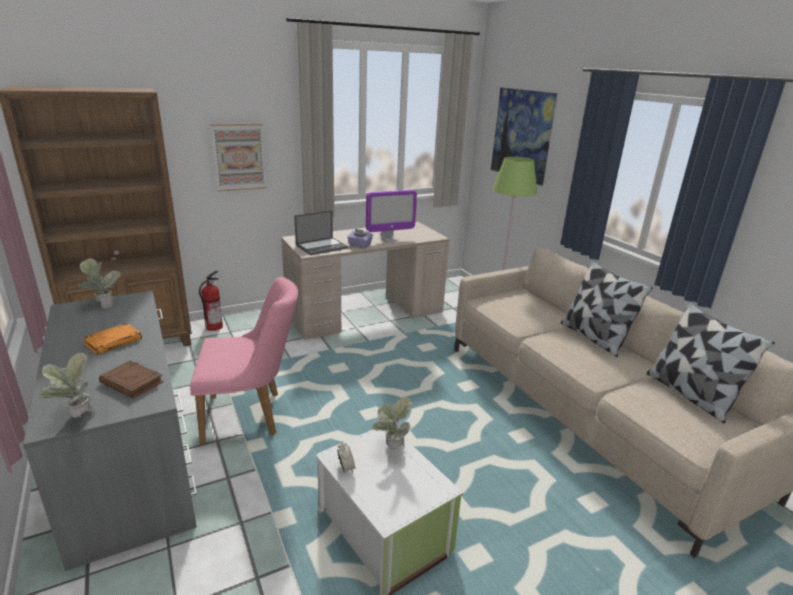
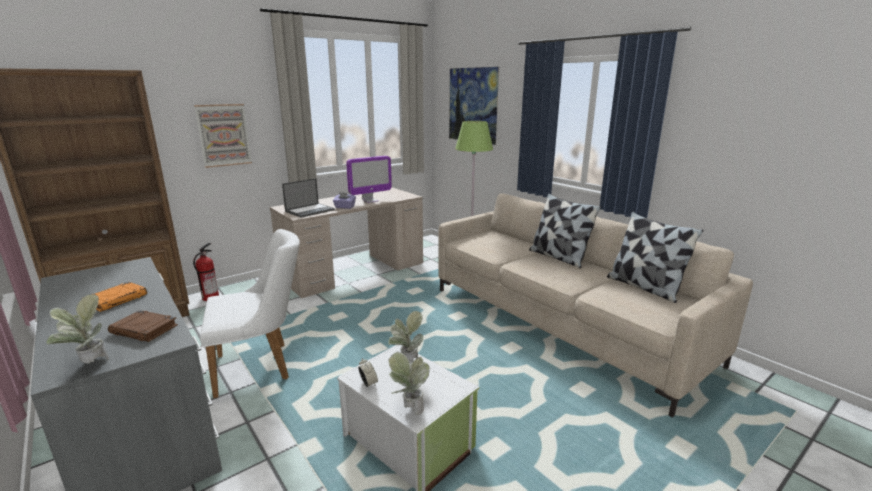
camera: 10 degrees left, 5 degrees down
(103, 304) = (99, 272): potted plant -> potted plant (409, 408)
(251, 416) = (261, 366): pink chair -> white chair

